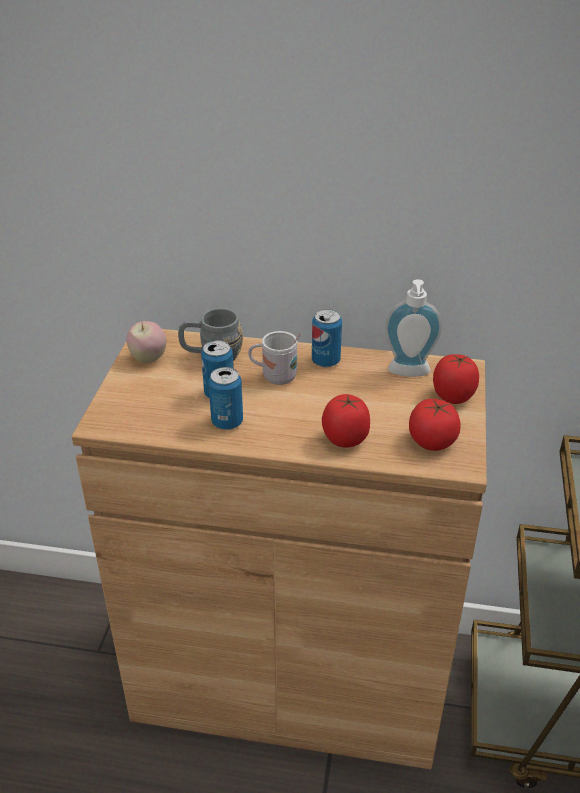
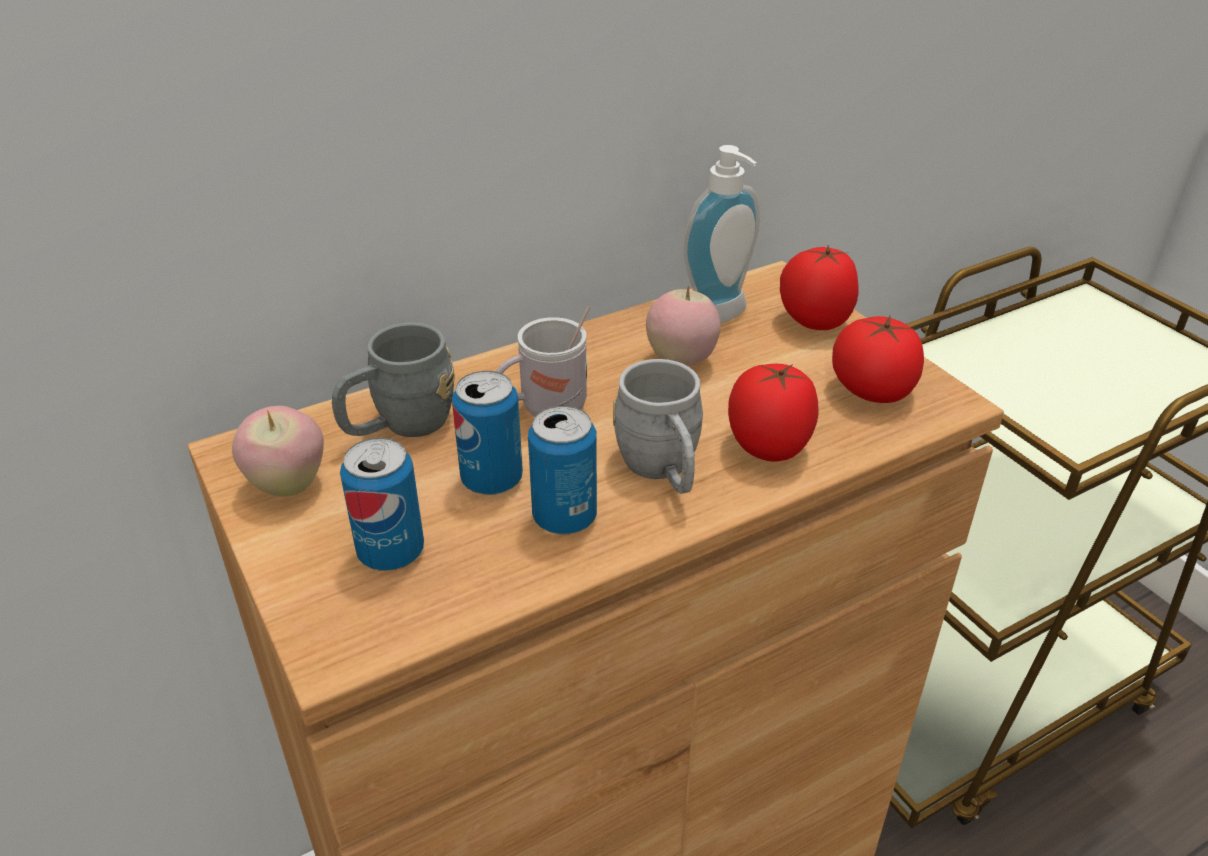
camera: 40 degrees left, 0 degrees up
(288, 425) = (663, 471): none -> grey mug
(325, 361) = (589, 352): can -> can (391, 552)
(361, 384) = (681, 360): none -> apple

